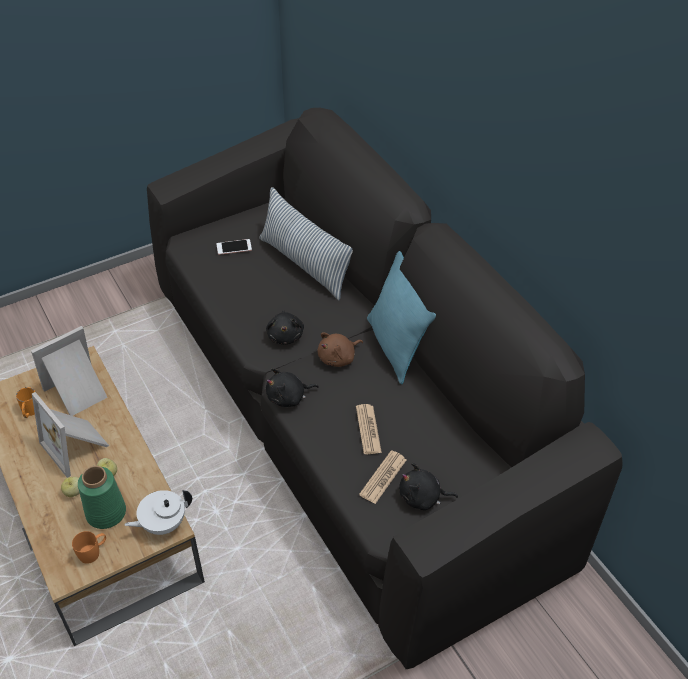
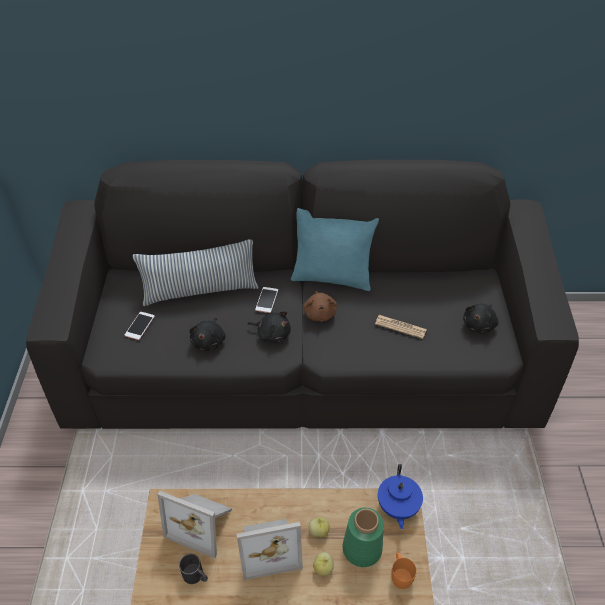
camera: 60 degrees left, 0 degrees up
(29, 411) = (196, 576): orange mug -> black mug
(78, 392) = (202, 523): picture frame -> picture frame turned 60 degrees counterclockwise
(163, 523) = (397, 507): white teapot -> blue teapot
(288, 397) = (339, 359): black plush toy -> black plush toy (209, 341)
(326, 312) = (266, 300): none -> phone
(383, 477) = (451, 337): newspaper -> none

